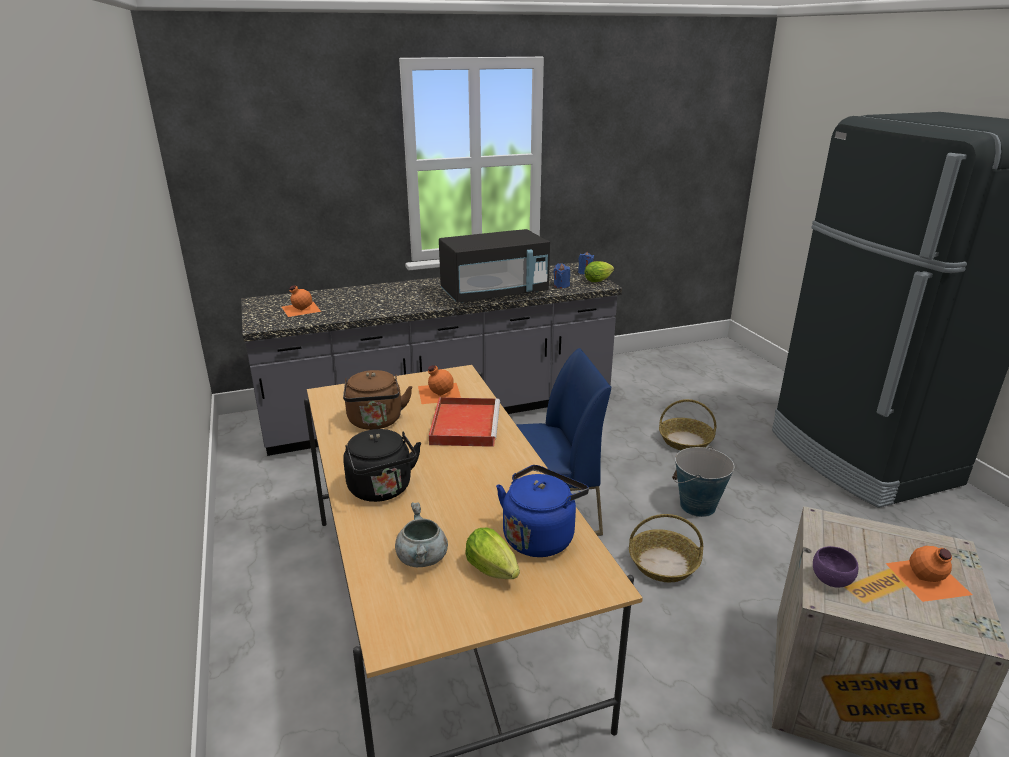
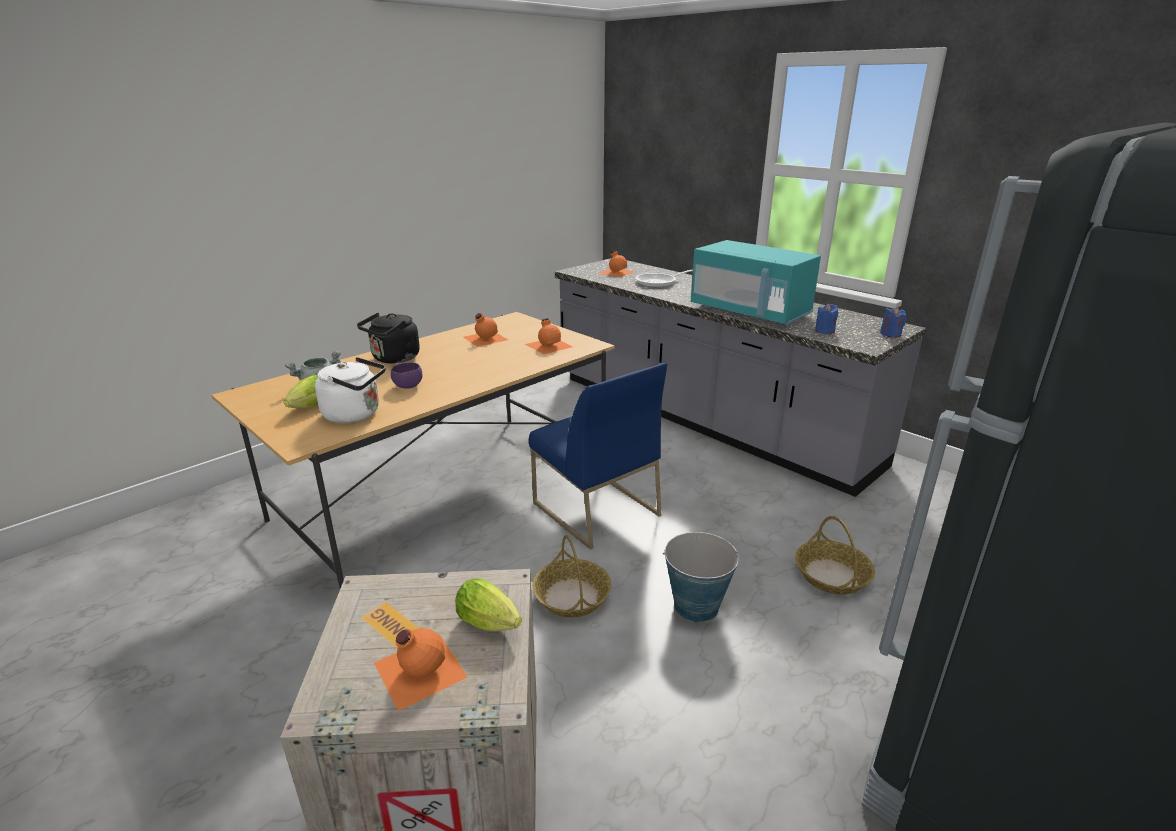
camera: 65 degrees right, 0 degrees up
(366, 301) = (659, 282): none -> frying pan
(376, 422) = (484, 338): brown kettle -> orange bottle
(464, 424) = (504, 362): red tray -> none
(494, 294) = (750, 312): black microwave -> turquoise microwave
(540, 536) = (355, 414): blue kettle -> white kettle
(599, 280) = (877, 343): lettuce -> lettuce (491, 624)
(831, 581) = (391, 593): purple bowl -> purple bowl (407, 386)

